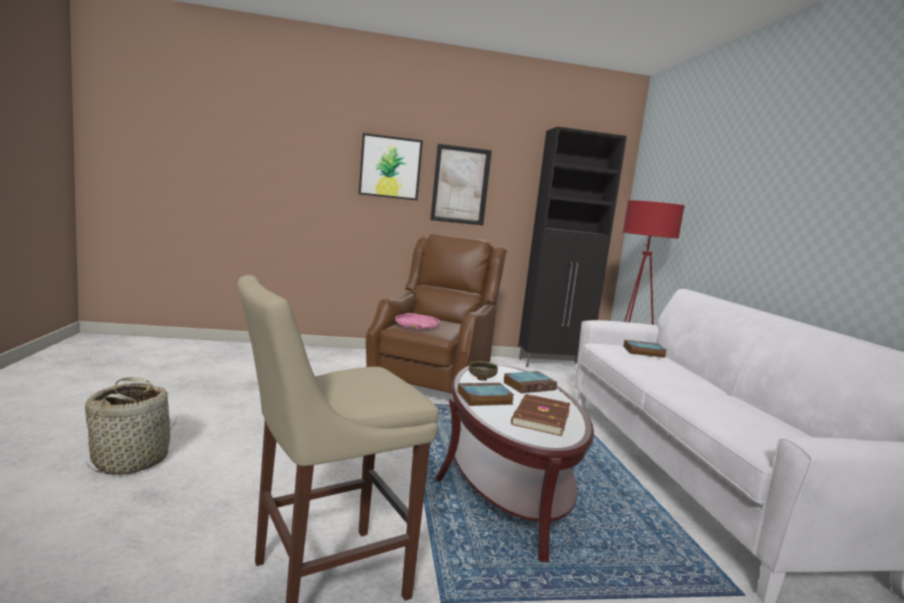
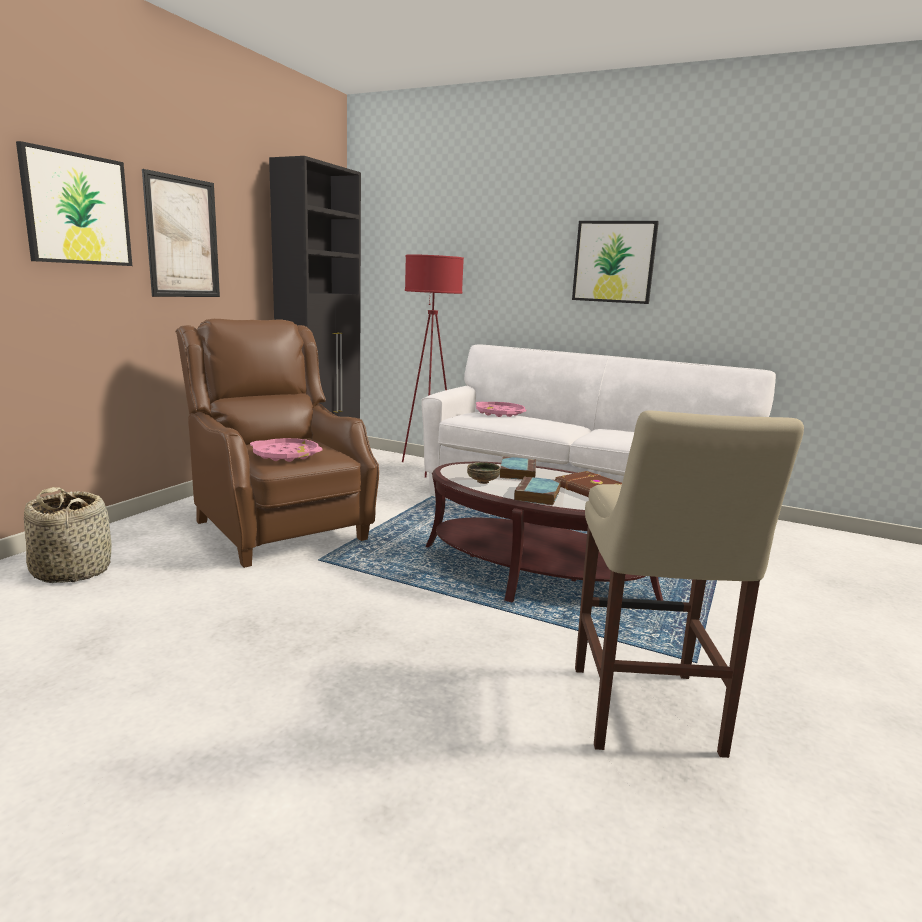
camera: 55 degrees left, 5 degrees up
(132, 460) = (244, 823): basket -> basket (72, 570)
(643, 352) = (500, 413): book -> pink tray
(817, 209) = (614, 262): none -> picture

